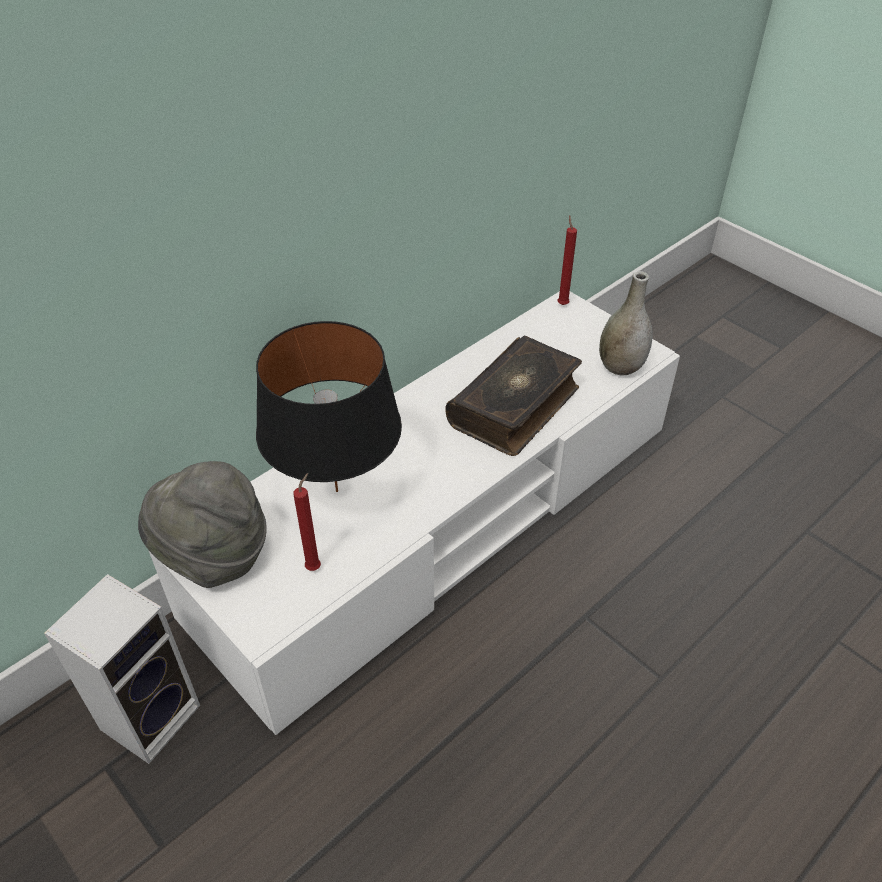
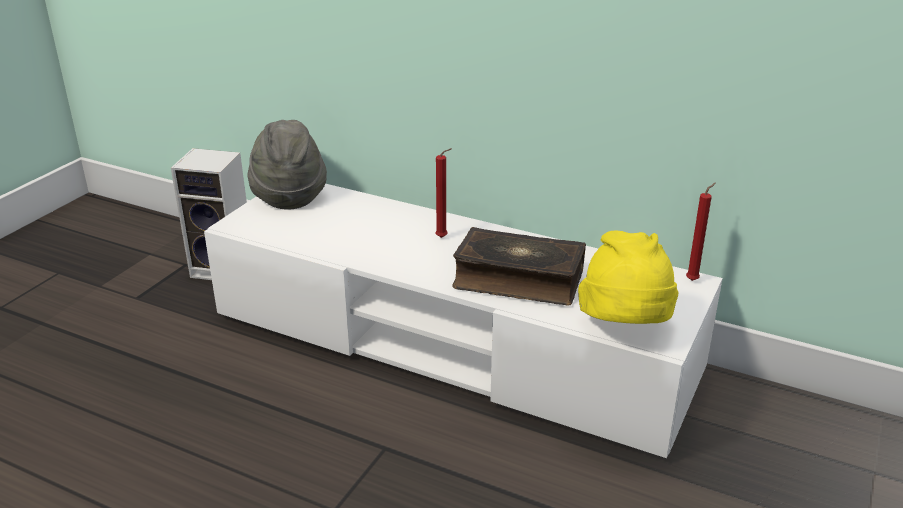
camera: 70 degrees right, 15 degrees down
(315, 566) = (294, 230): red candle -> red candle (443, 238)
(337, 491) = (369, 223): black table lamp -> none
(620, 367) = (625, 328): grey vase -> yellow hat

